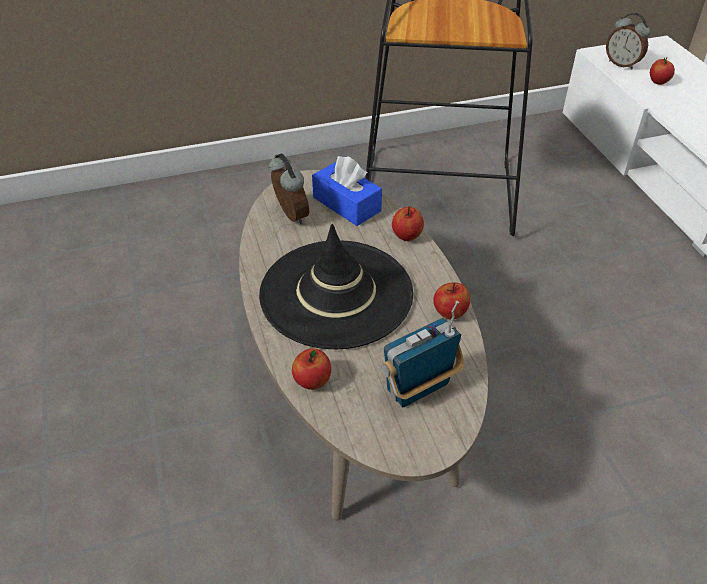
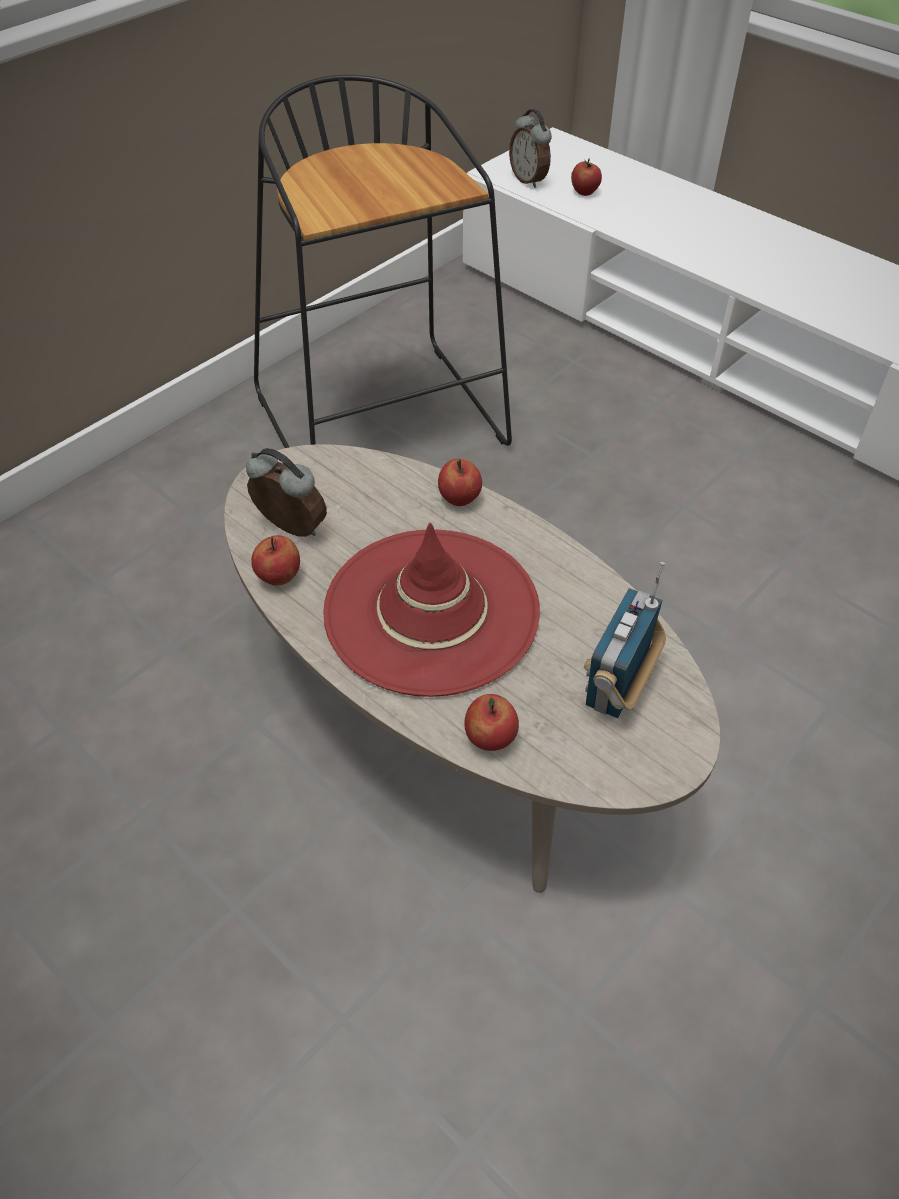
camera: 30 degrees left, 5 degrees up
(336, 293) = (432, 610): black hat -> red hat
(346, 204) = (352, 485): blue tissue box -> none
(450, 313) = (582, 577): apple -> apple (279, 577)
(622, 64) = (529, 180): alarm clock -> alarm clock turned 45 degrees clockwise

